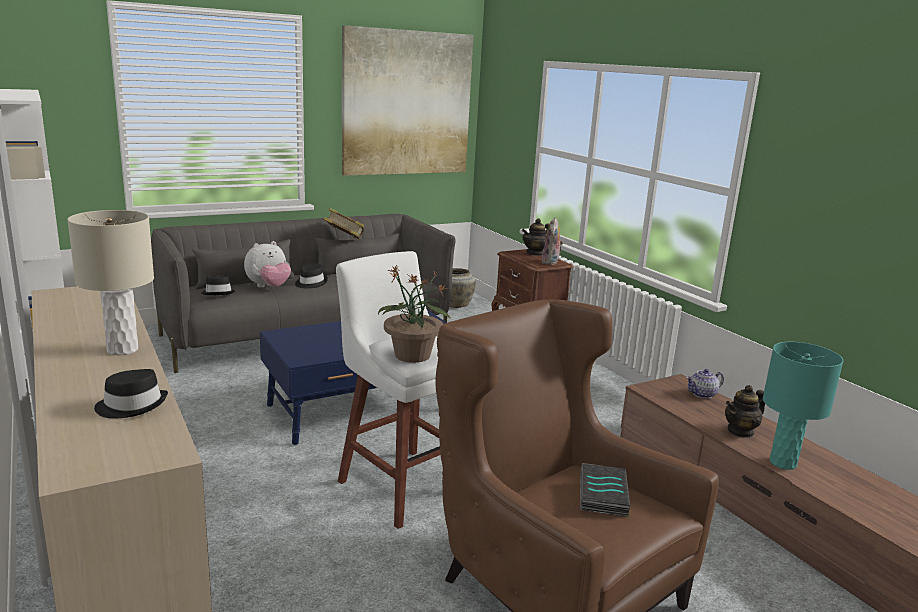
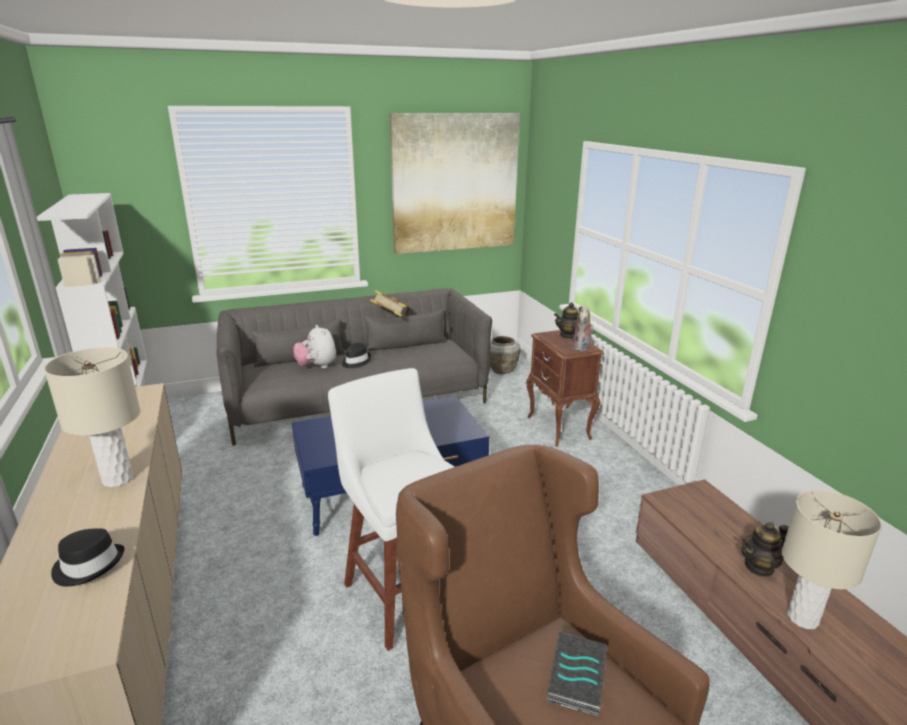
camera: 10 degrees right, 5 degrees up
(218, 292) = (270, 373): black hat -> none
(269, 287) = (317, 366): plush toy -> plush toy turned 90 degrees clockwise
(412, 356) = (398, 489): potted plant -> none
(703, 394) = (724, 510): teapot -> none
(782, 463) = (802, 618): turquoise table lamp -> beige table lamp

